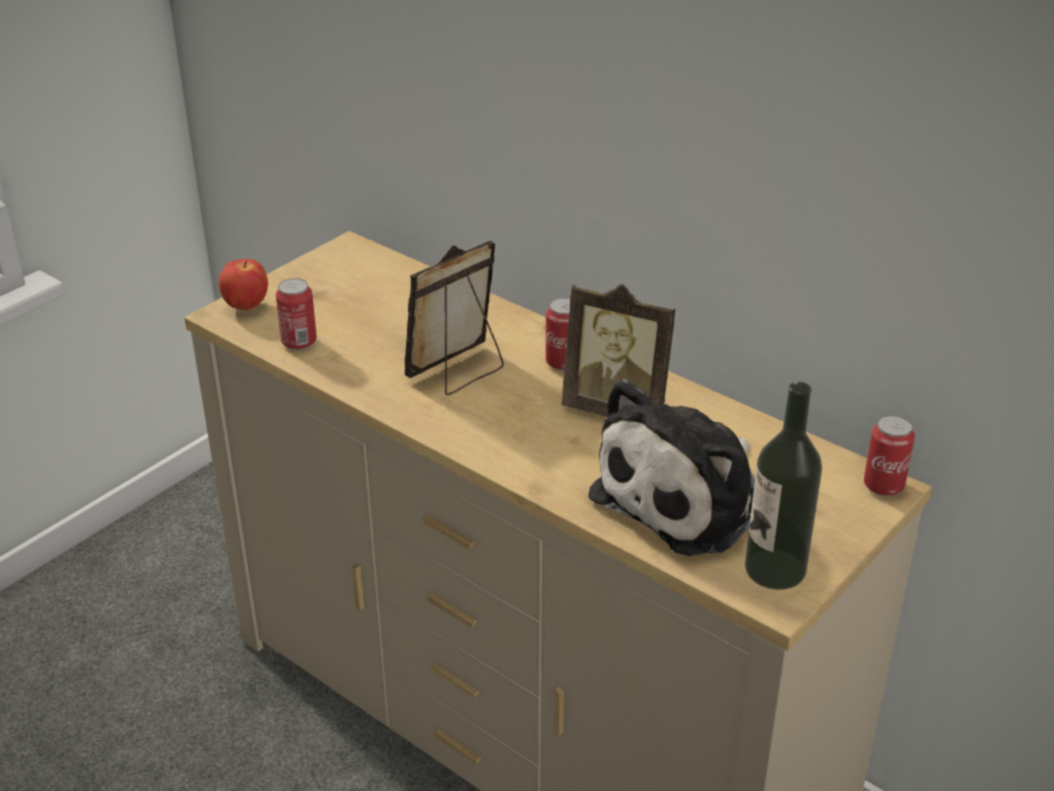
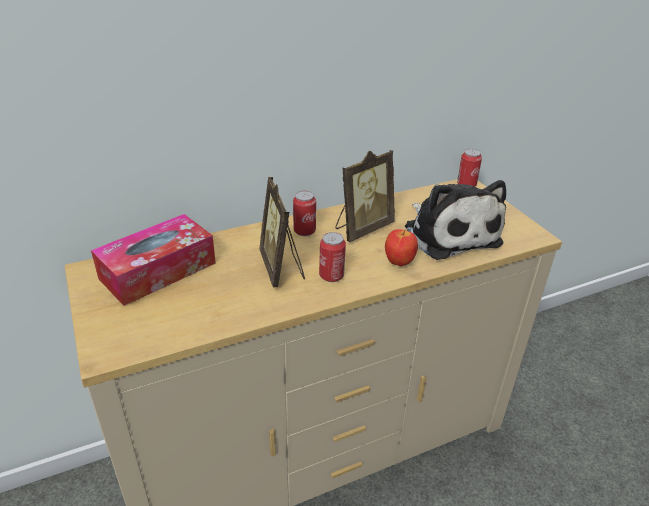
camera: 65 degrees left, 0 degrees up
(246, 306) = (107, 339): apple -> apple (398, 262)
(299, 342) = (183, 324): can -> can (331, 276)
(382, 289) = (158, 271): none -> tissue box
(775, 569) = (514, 228): bottle -> none

